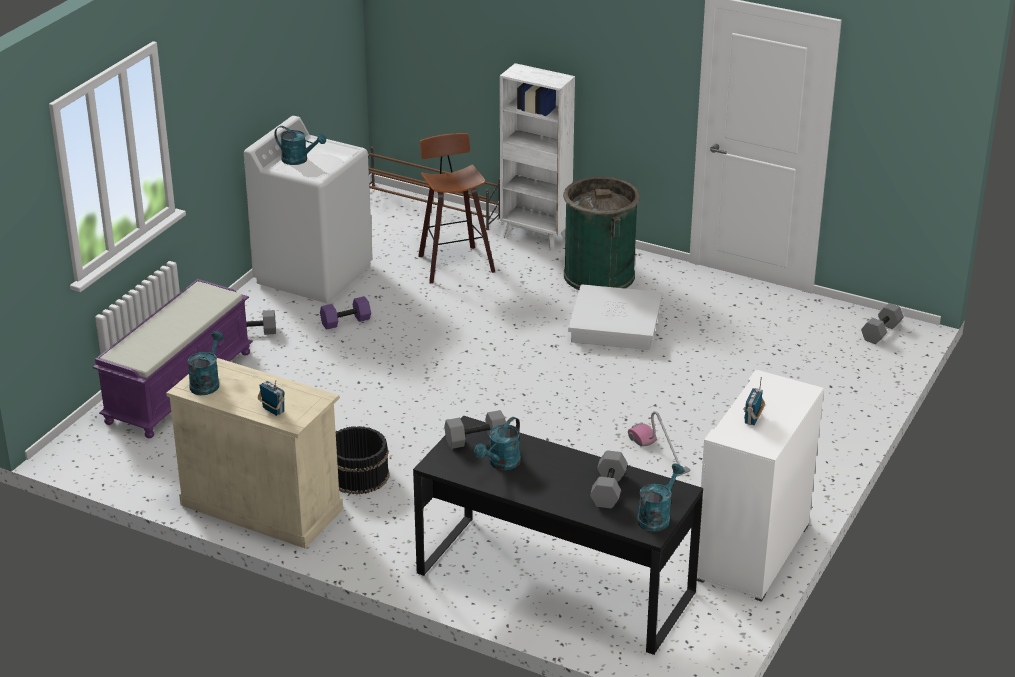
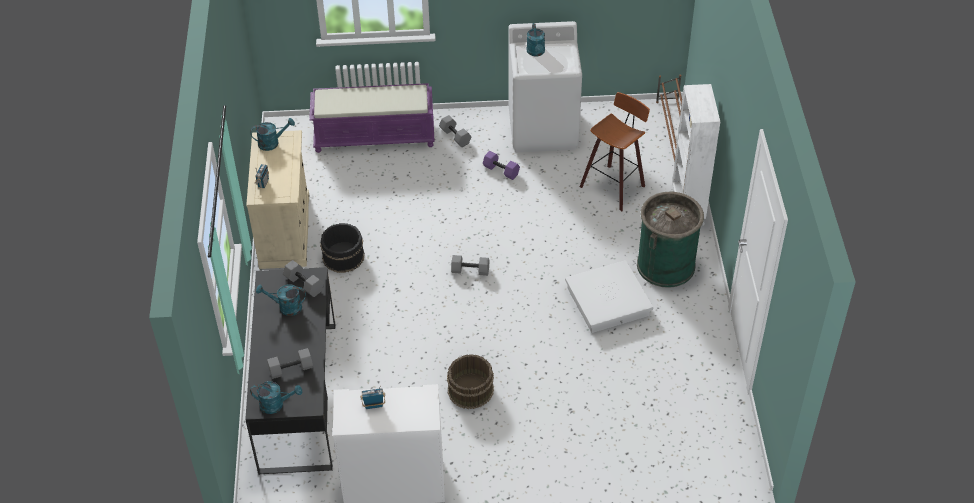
camera: 60 degrees right, 15 degrees up
(658, 453) = (470, 389): vacuum cleaner -> brown bucket
(881, 332) = (727, 457): grey dumbbell -> grey dumbbell (470, 271)

